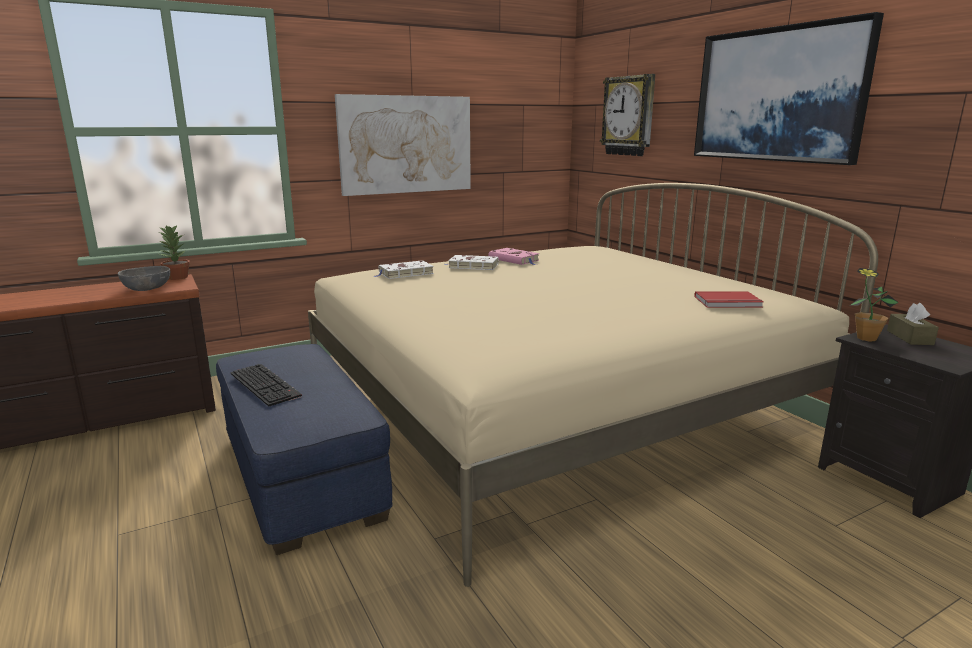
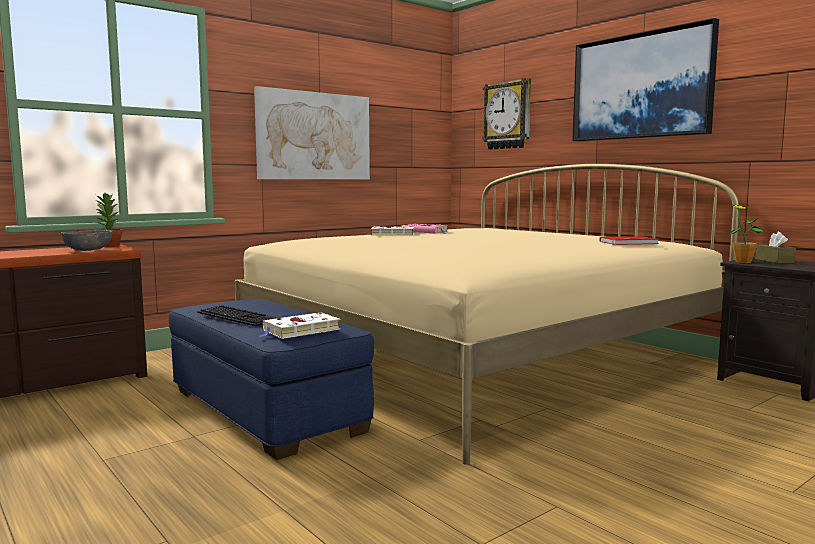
camera: 10 degrees left, 10 degrees down
(404, 273) = (334, 238): white book -> white book (300, 331)

